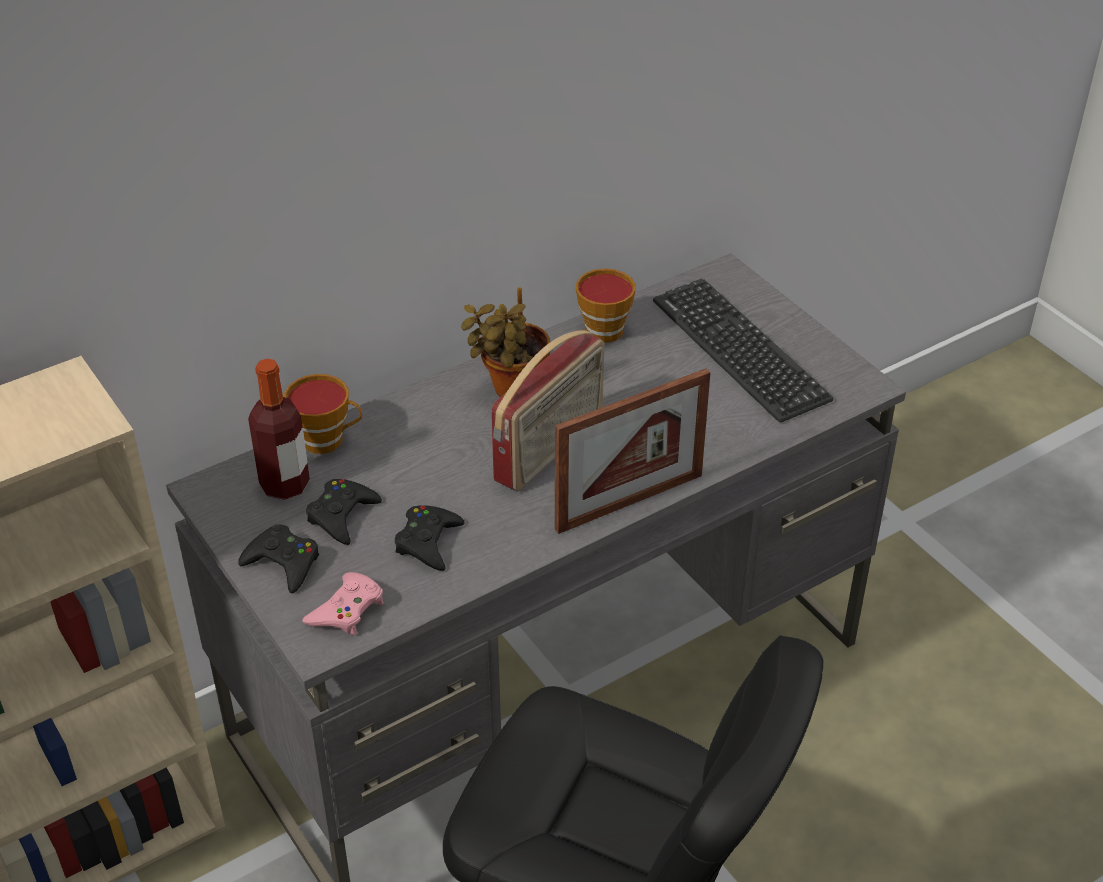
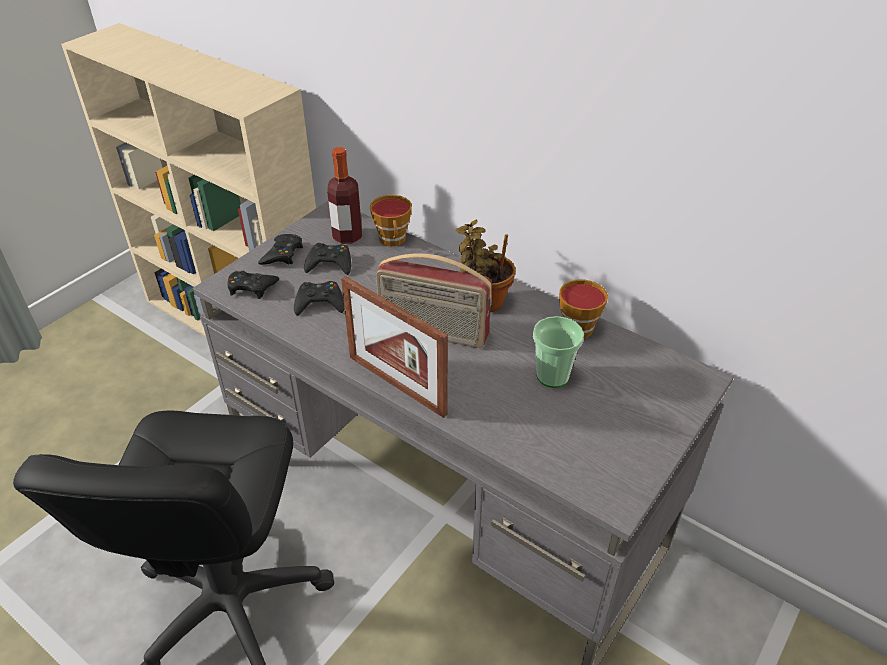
camera: 70 degrees right, 0 degrees up
(347, 610) = (251, 287): pink game controller -> black game controller
(673, 374) = (552, 376): none -> cup
(739, 350) = (608, 408): keyboard -> none

